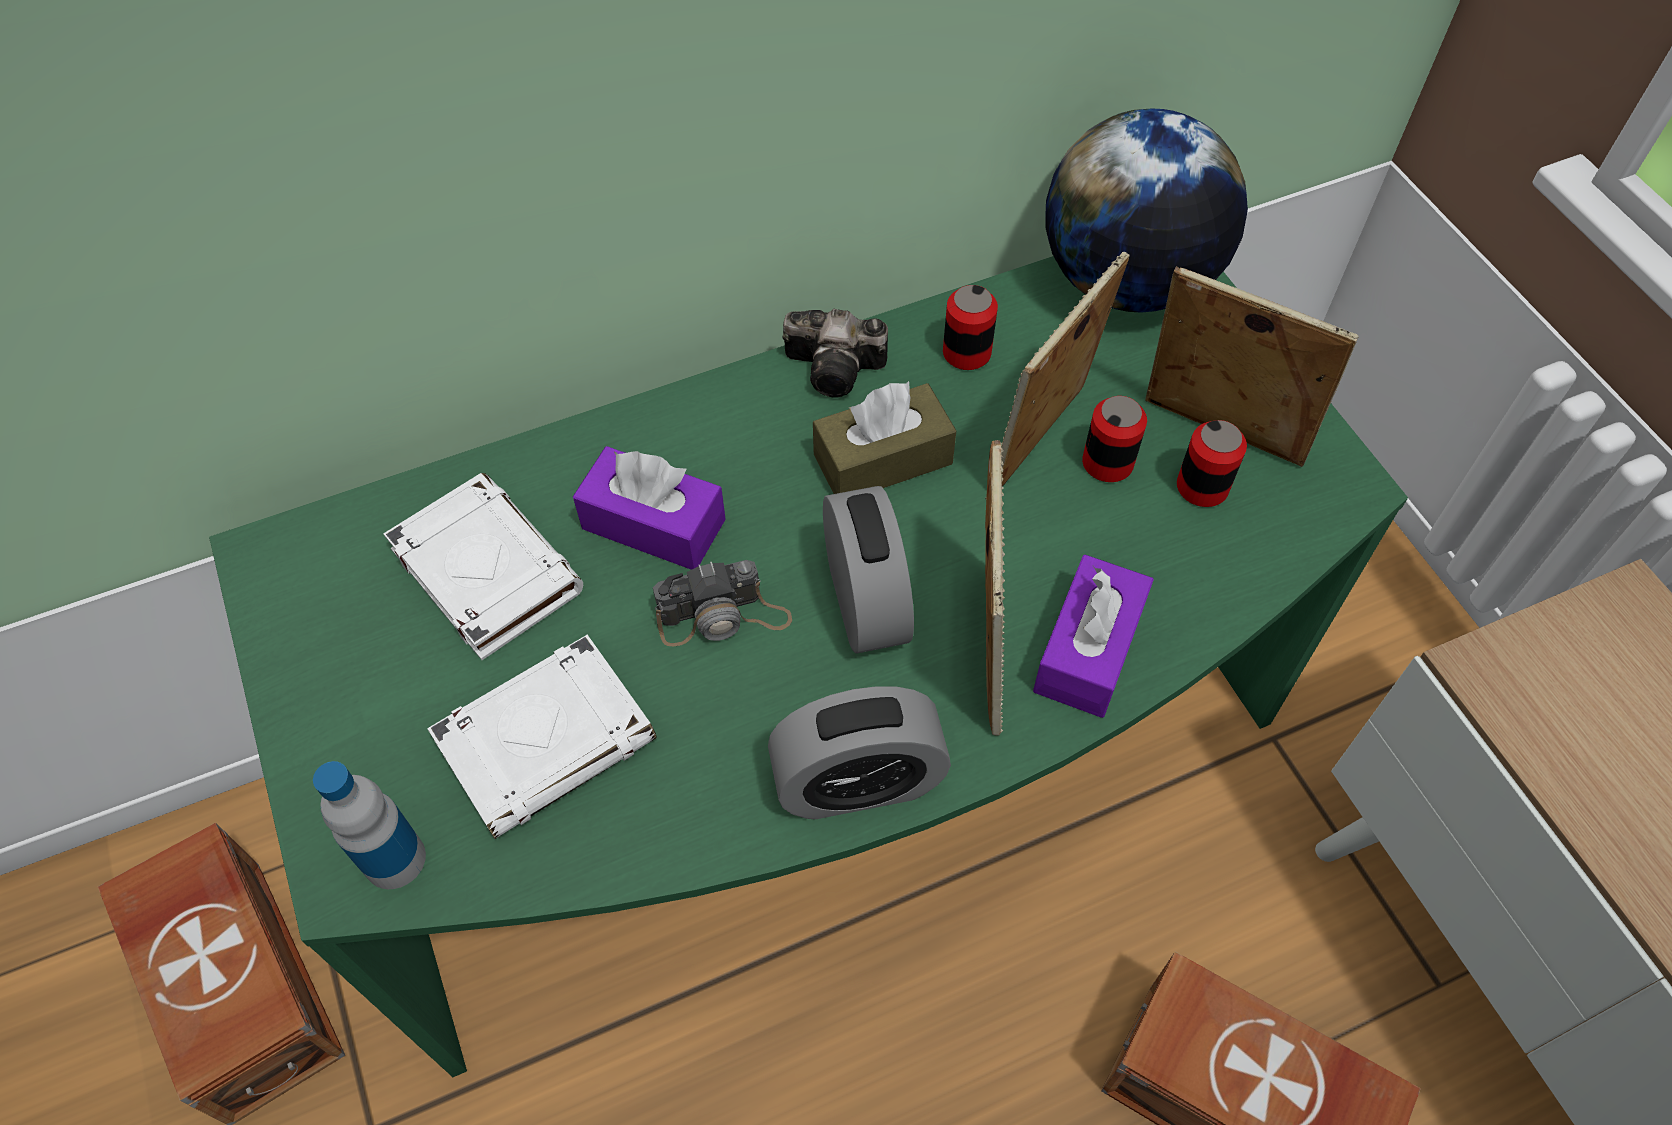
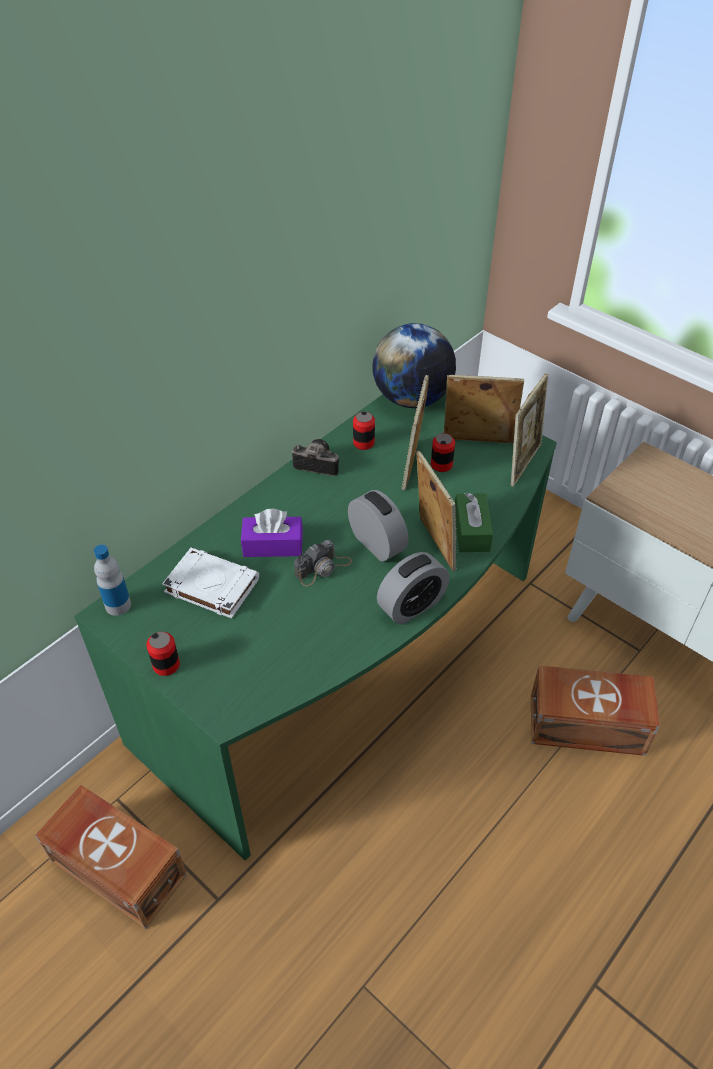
camera: 25 degrees left, 10 degrees down
(394, 859) = (241, 701): bottle -> bottle (118, 605)
(548, 740) = (278, 636): white book -> none
(839, 368) = (315, 464): camera -> camera turned 150 degrees counterclockwise
(883, 459) = (353, 491): brown tissue box -> none
(1088, 649) = (471, 531): purple tissue box -> green tissue box
(1202, 487) = (481, 462): can -> can (166, 665)
(1299, 523) = (523, 463): none -> picture frame

